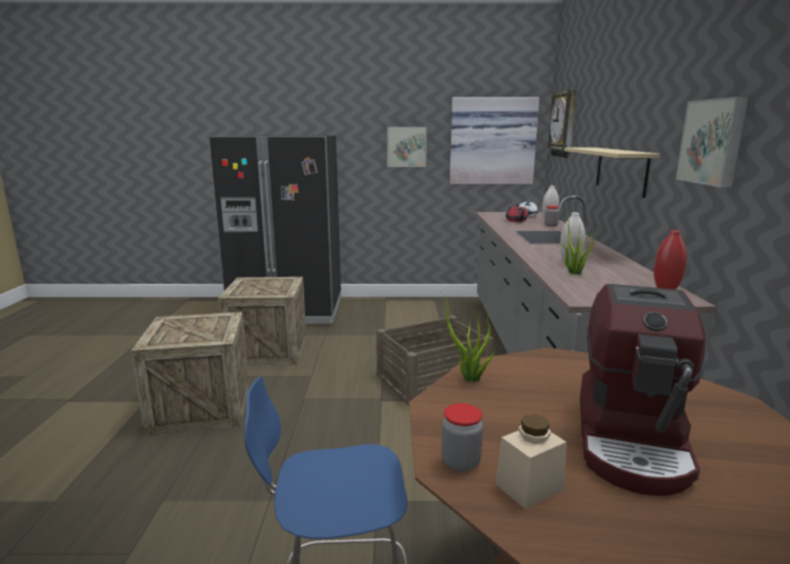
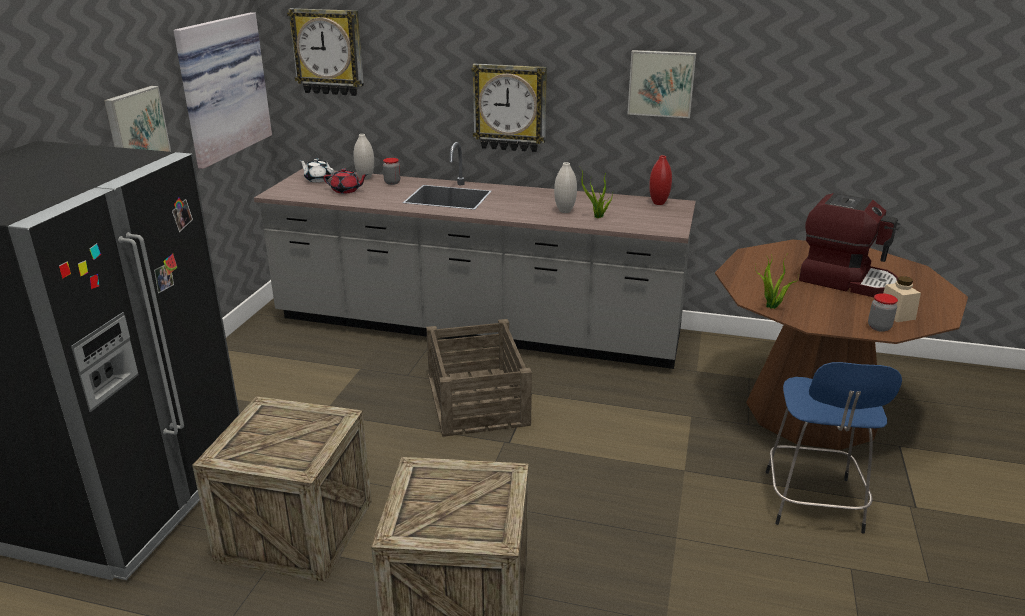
camera: 75 degrees left, 10 degrees up
(621, 170) = (510, 107): beige shelf -> wall clock

